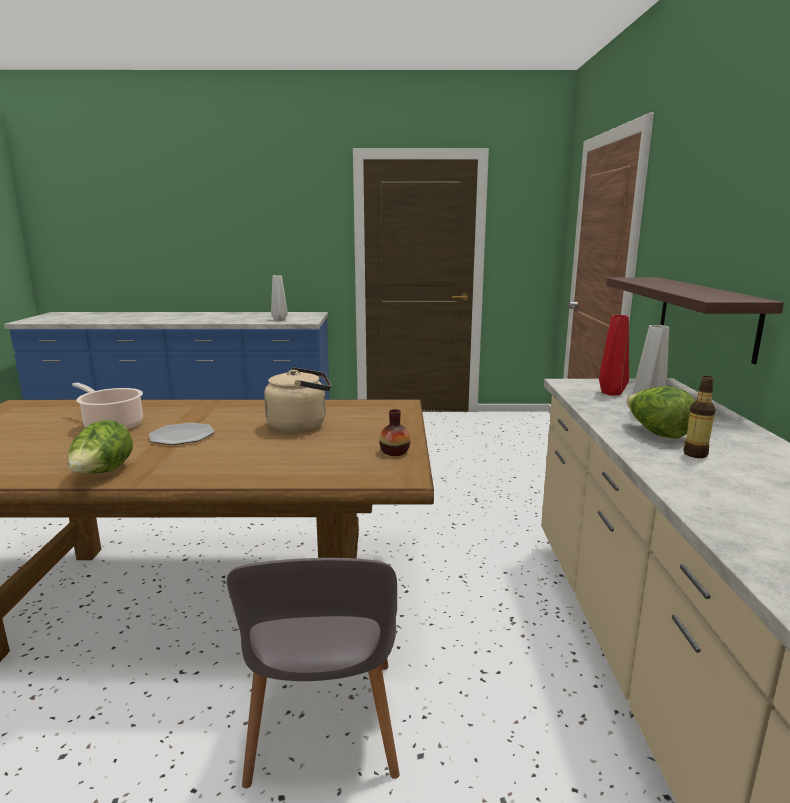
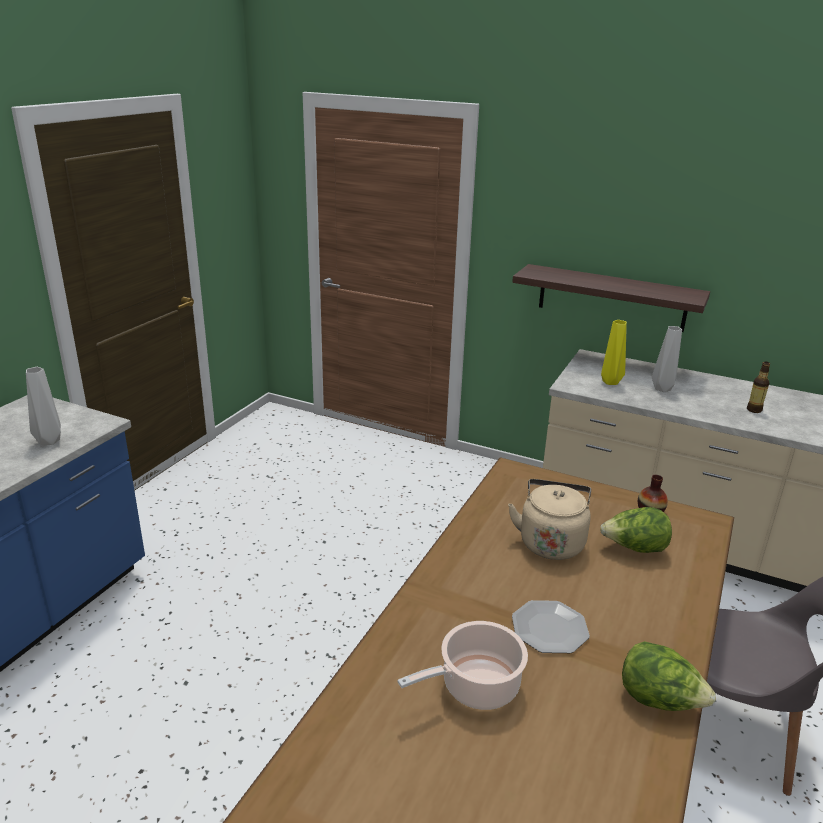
camera: 65 degrees left, 10 degrees up
(610, 393) = (609, 382): red vase -> yellow vase
(657, 433) = (712, 404): lettuce -> lettuce (634, 549)

